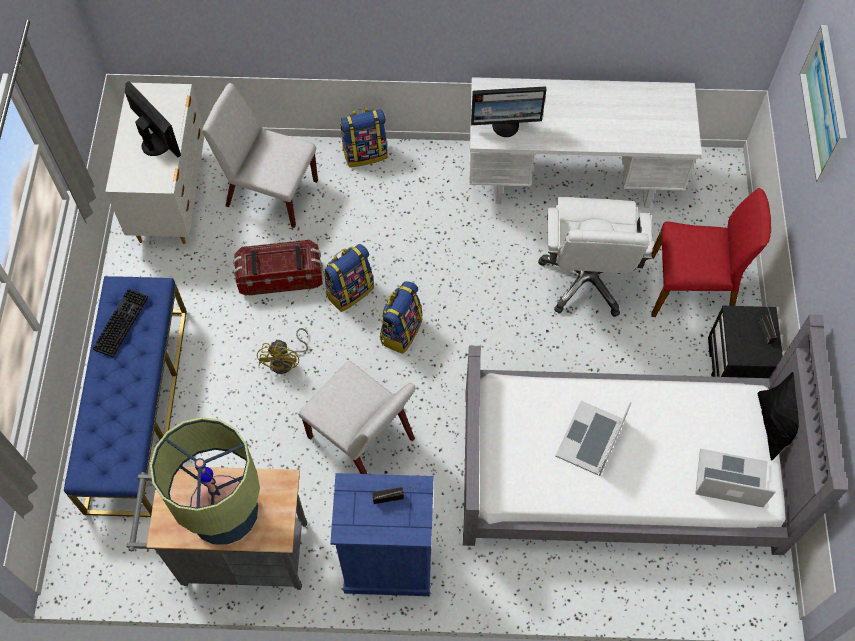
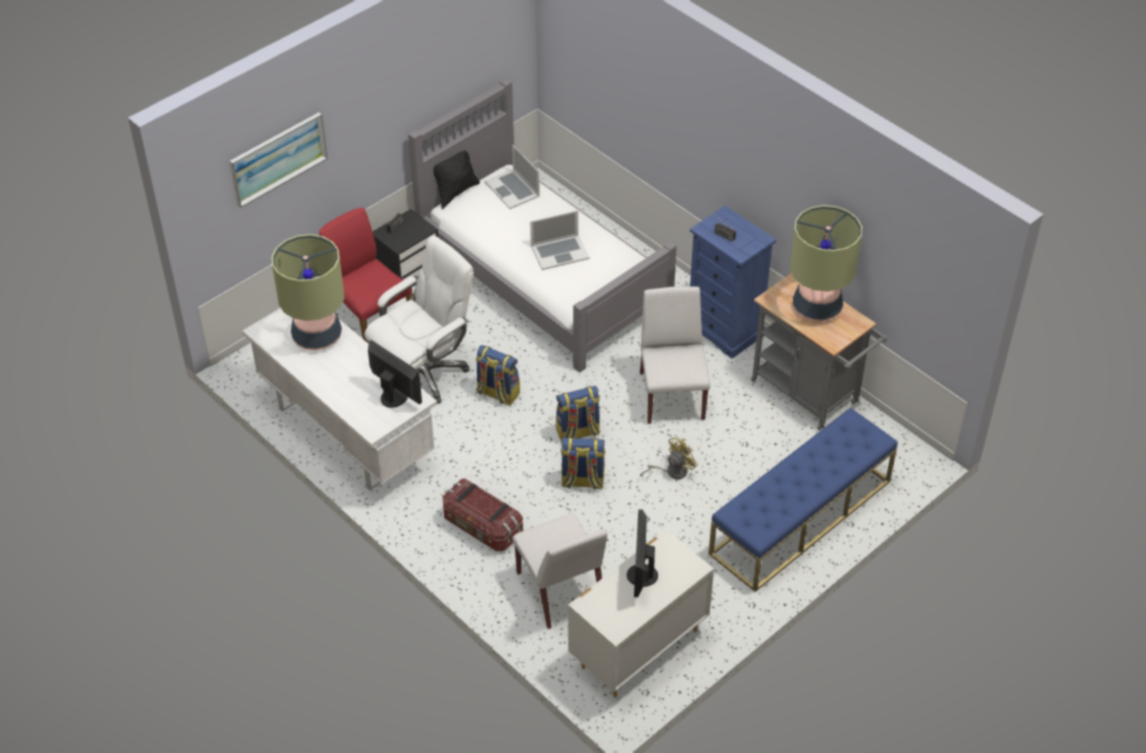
camera: 135 degrees left, 15 degrees down
(120, 321) = (776, 508): keyboard -> none
(280, 277) = (618, 526): storage box -> storage box (482, 527)
(365, 153) = (458, 564): backpack -> backpack (497, 393)
(634, 124) = (317, 336): none -> table lamp

